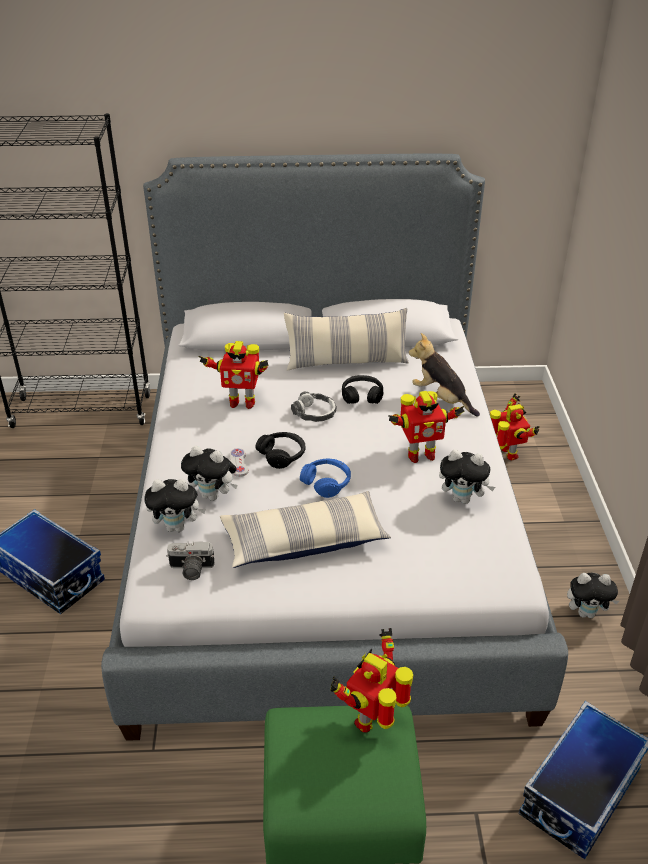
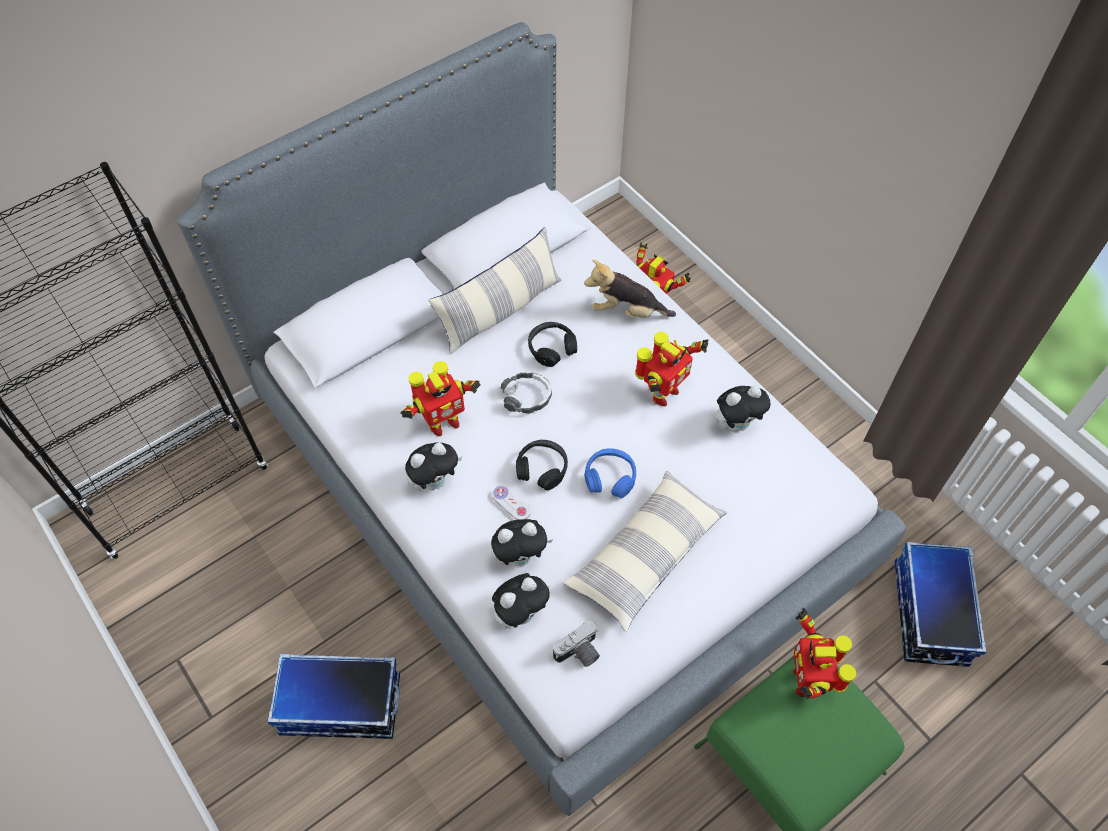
camera: 35 degrees left, 20 degrees up
(587, 613) = (828, 442): plush toy -> plush toy (435, 481)

